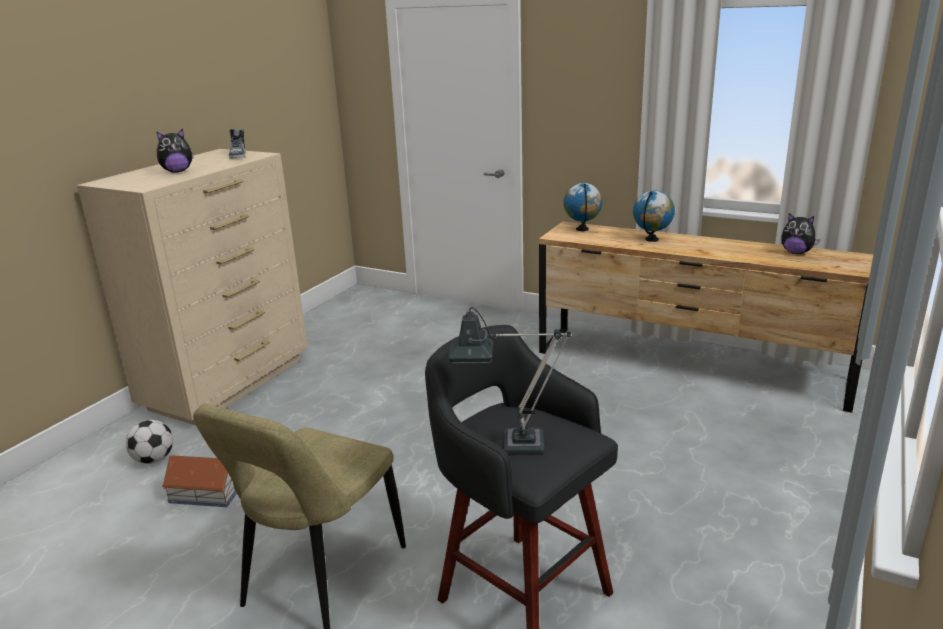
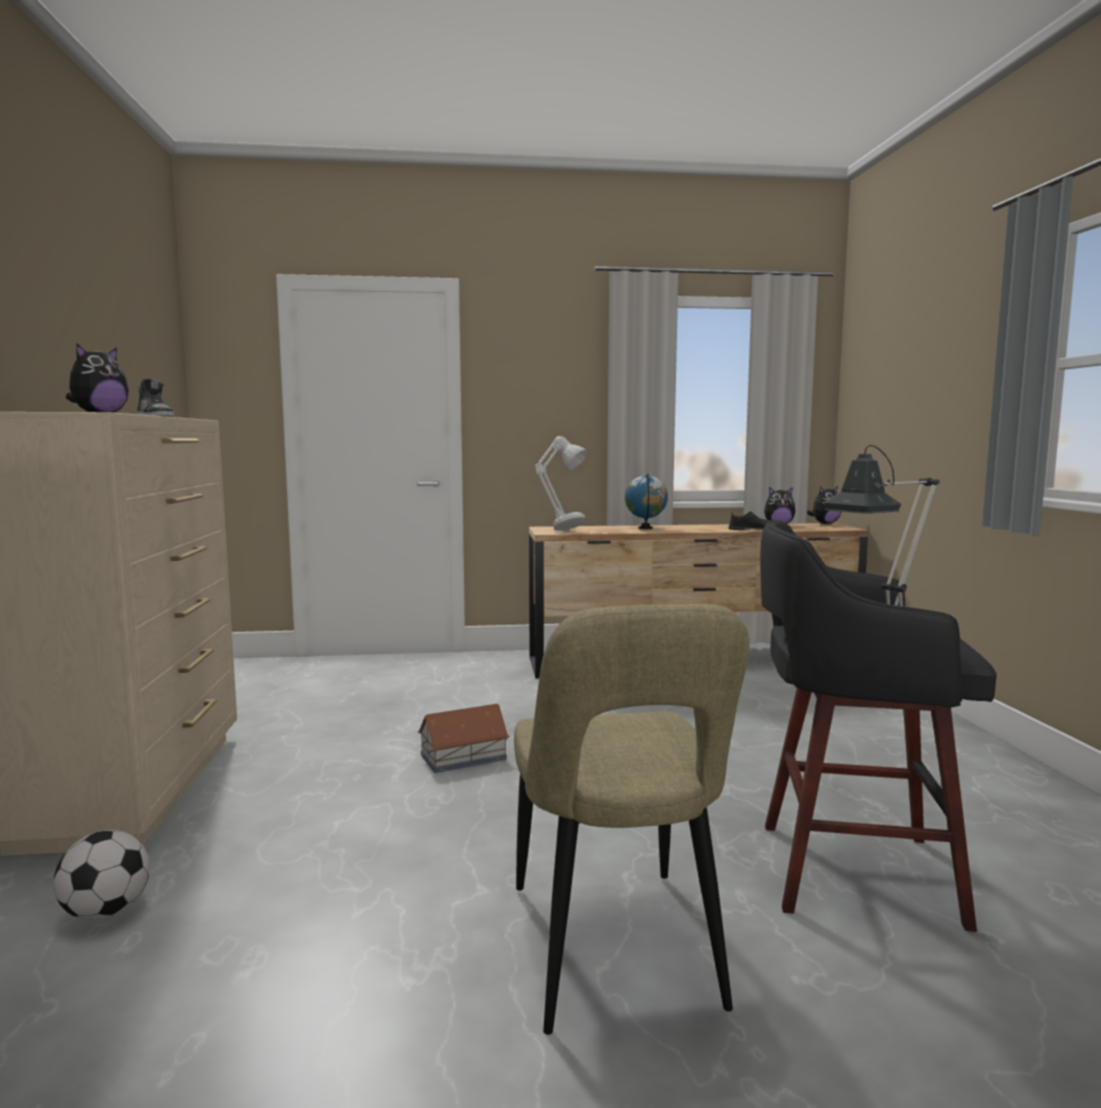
camera: 35 degrees left, 15 degrees down
(206, 492) = (275, 919): toy house -> toy house (462, 757)
(582, 229) = (564, 528): globe -> grey table lamp
(752, 258) = (755, 529): none -> black shoe
(859, 256) = (825, 524): none -> plush toy

